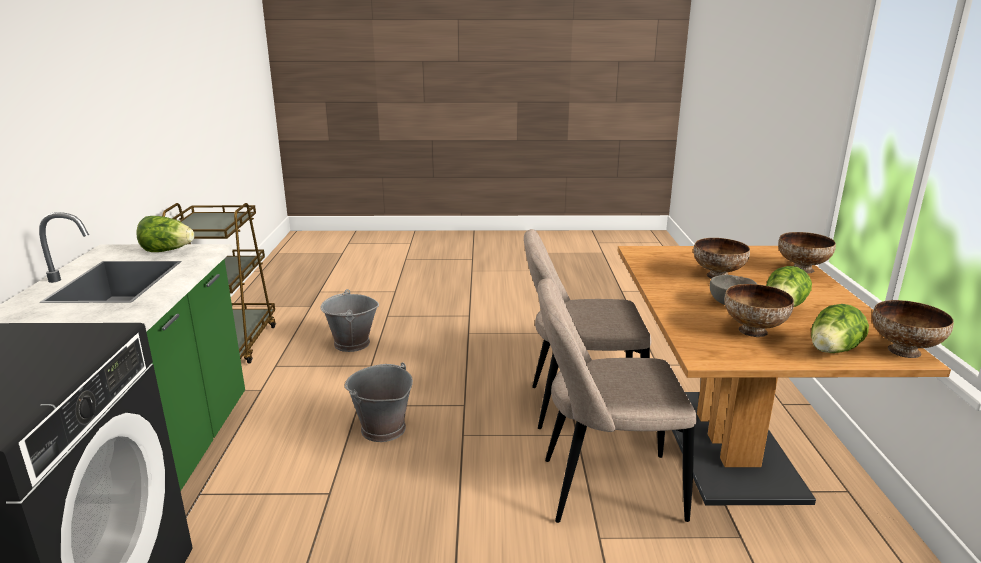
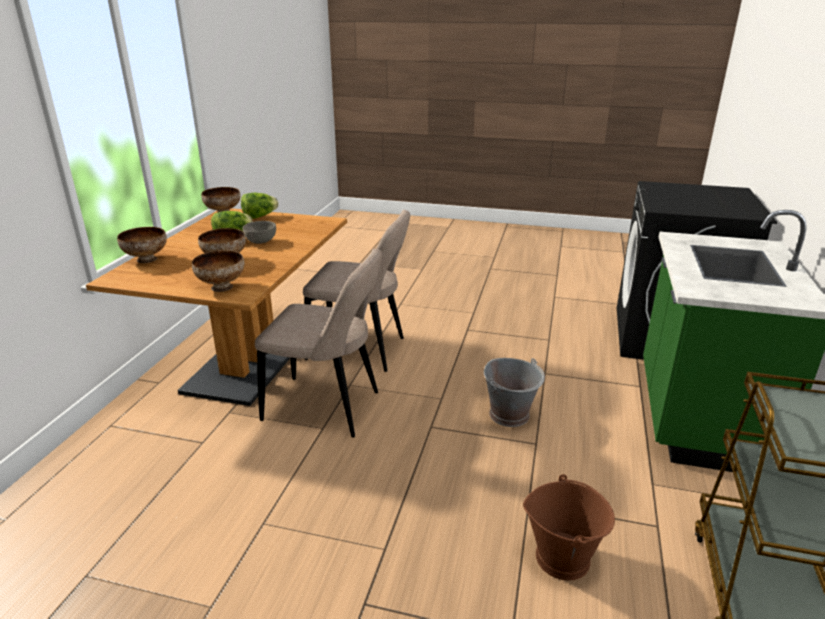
camera: 165 degrees left, 5 degrees up
(167, 251) = (737, 293): lettuce -> none
(351, 344) = (562, 557): grey bucket -> brown bucket
(753, 331) = (280, 227): bowl -> bowl (222, 287)

